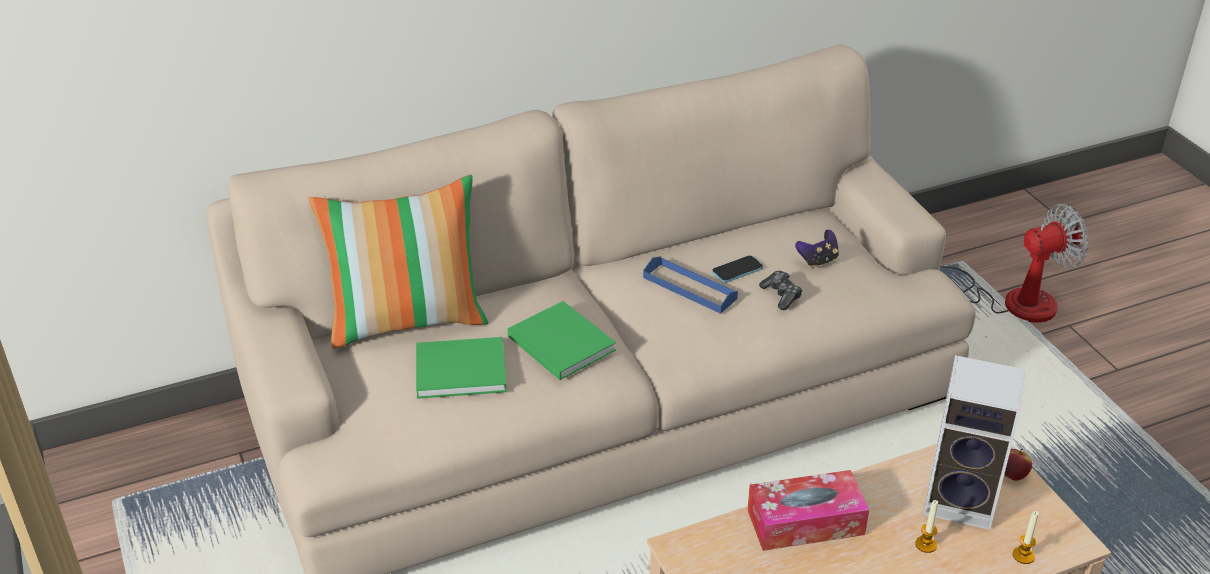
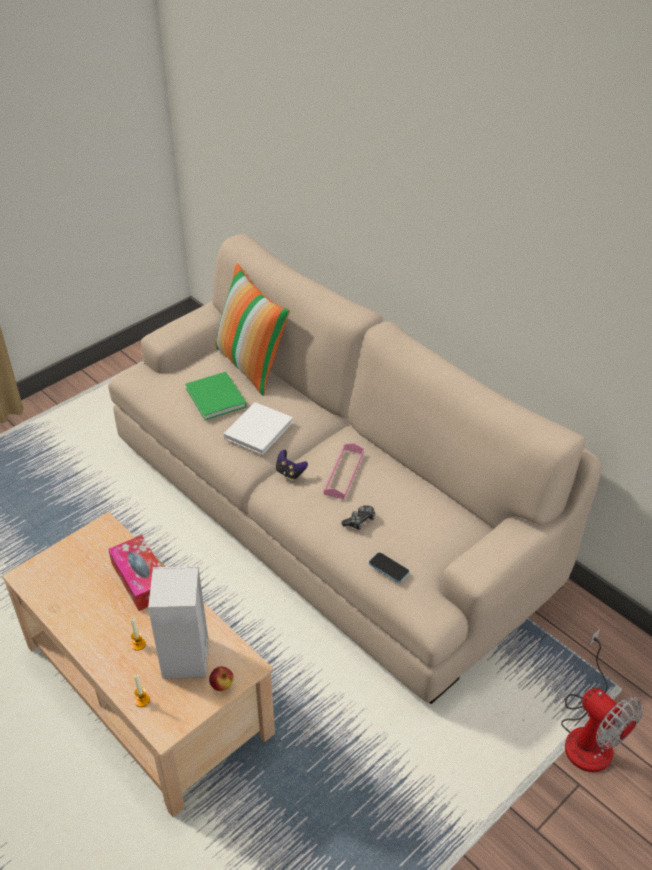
camera: 70 degrees right, 5 degrees up
(559, 341) = (260, 429): green book -> white book
(689, 288) = (344, 473): blue tray -> pink tray
(737, 270) = (376, 492): phone -> phone (388, 568)
(818, 261) = (412, 533): game controller -> game controller (290, 473)

